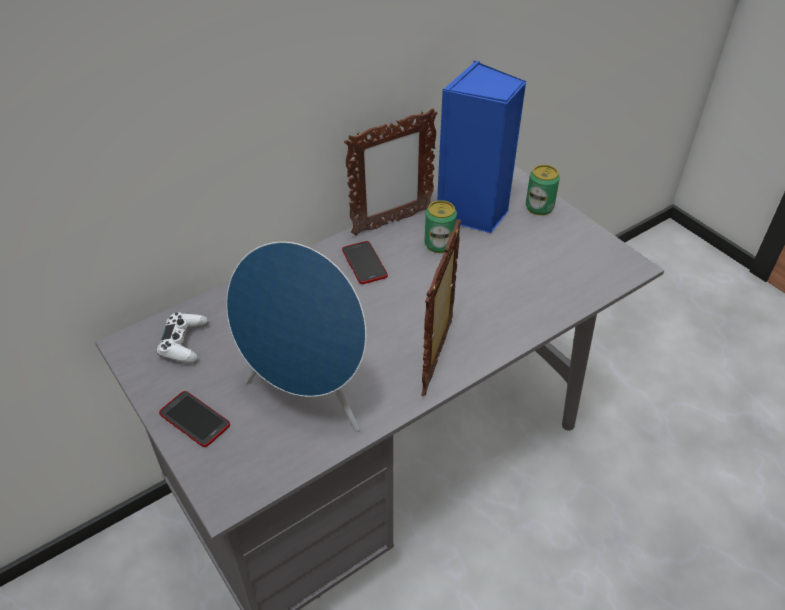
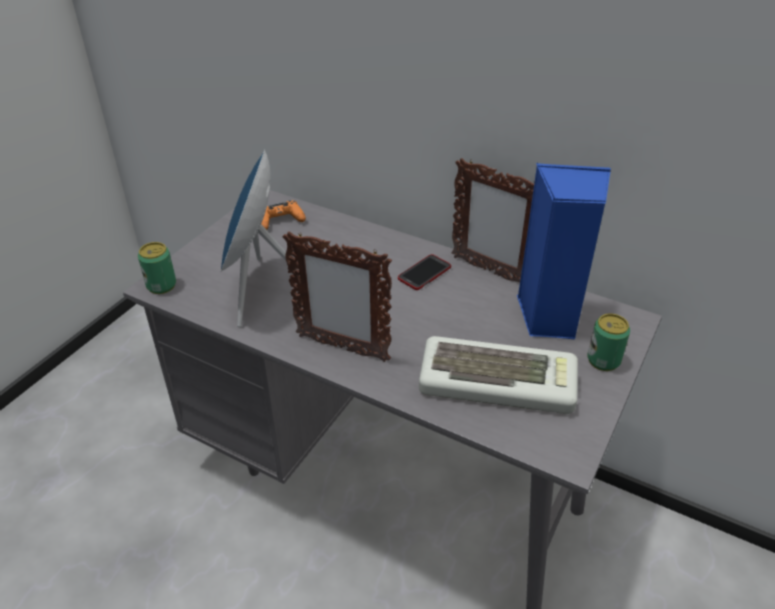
camera: 65 degrees right, 5 degrees down
(184, 343) = (280, 220): white game controller -> orange game controller
(194, 419) = (214, 250): phone -> none
(438, 357) = (341, 348): picture frame -> picture frame turned 150 degrees counterclockwise
(439, 244) = (485, 308): can -> can (161, 285)
(535, 271) = (498, 382): none -> keyboard

